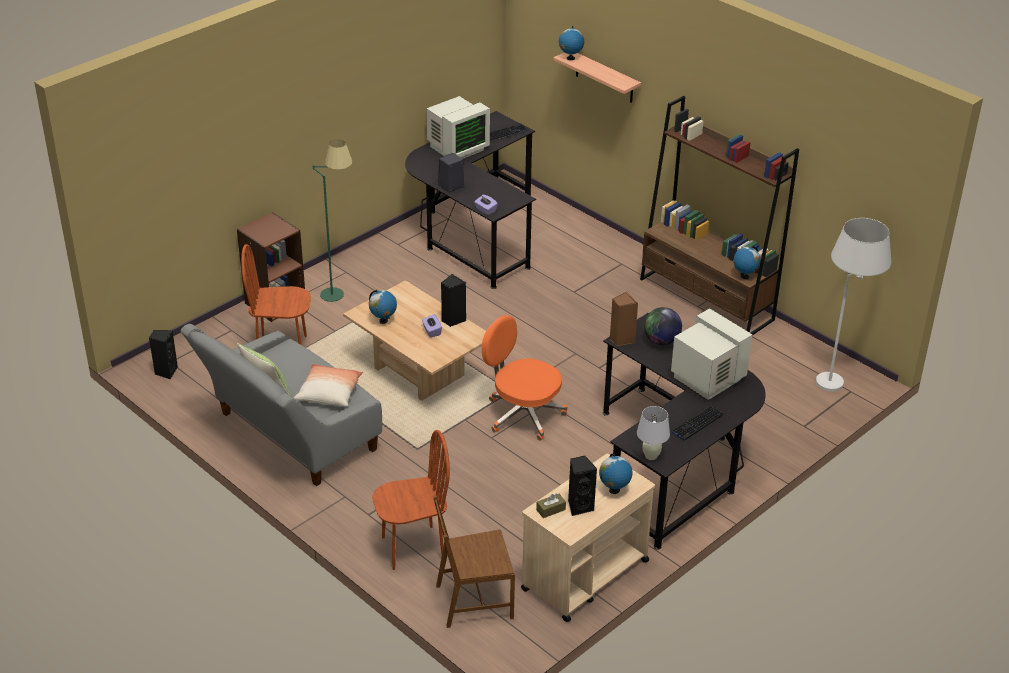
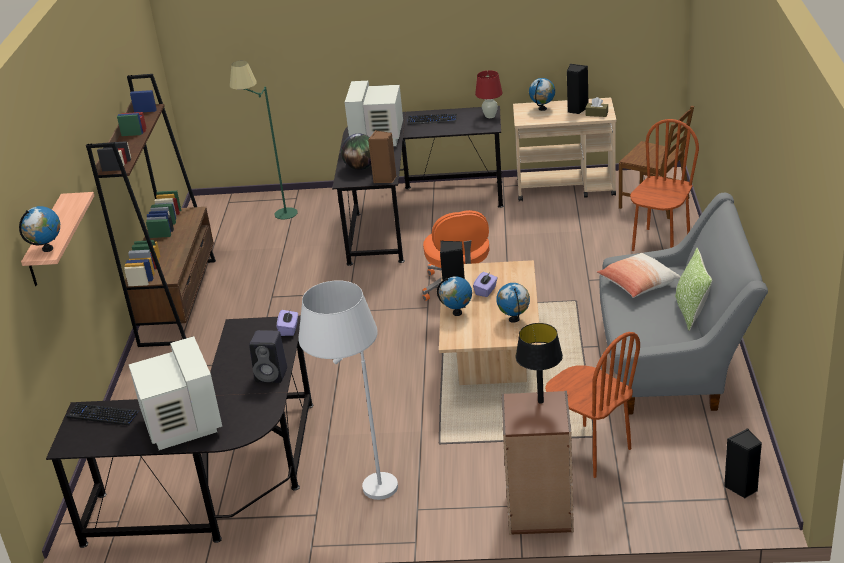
camera: 130 degrees left, 5 degrees down
(271, 235) = (541, 401): none -> black table lamp
(339, 289) = (452, 490): green floor lamp -> green floor lamp (275, 215)
(413, 548) = (660, 243): brown chair -> brown chair turned 90 degrees clockwise
(456, 148) = (181, 424): monitor -> monitor turned 60 degrees clockwise
(651, 456) = (490, 116): white table lamp -> red table lamp
(744, 276) = (192, 214): globe -> globe (457, 313)
(839, 376) = (215, 212): white floor lamp -> white floor lamp (360, 487)

